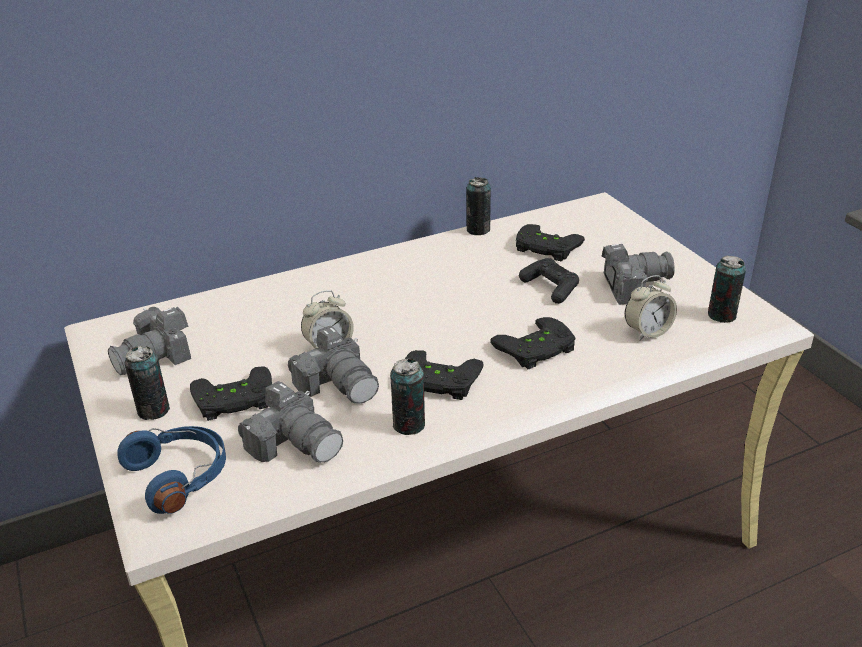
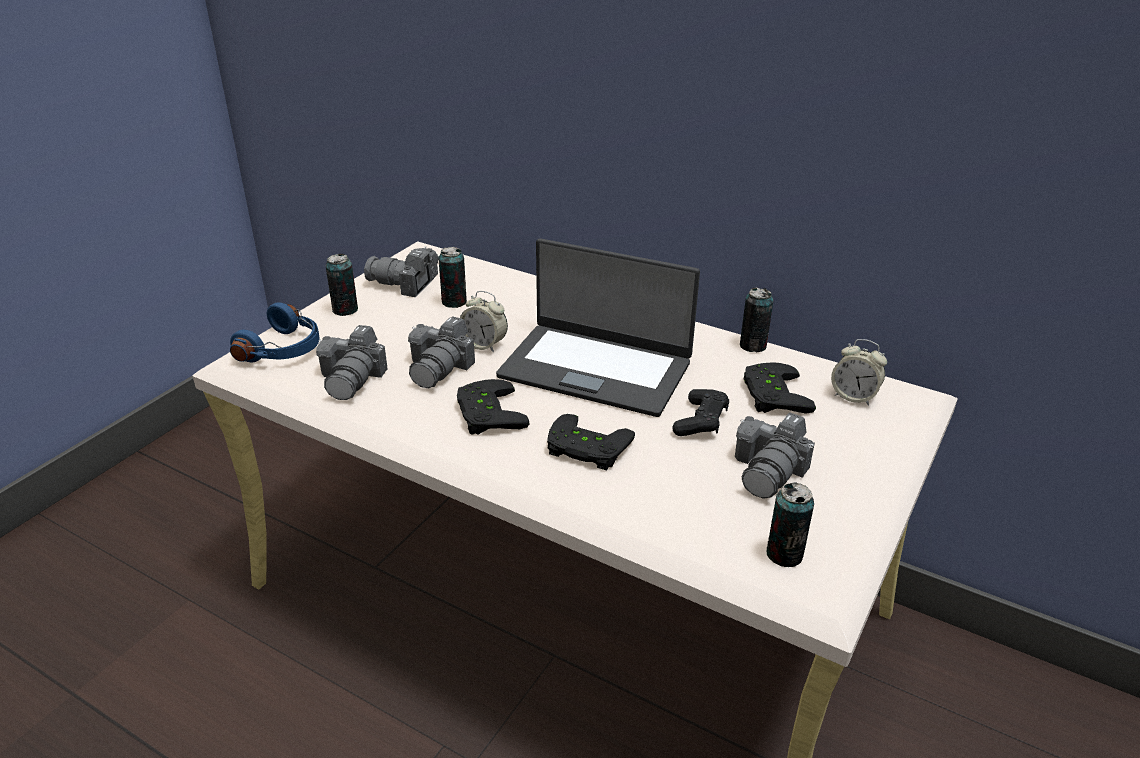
camera: 55 degrees right, 0 degrees up
(234, 401) = (381, 334): black game controller -> none
(409, 425) = (415, 420): can -> can (454, 302)
(431, 305) = (596, 368): none -> laptop
(632, 285) = (769, 471): camera -> camera turned 75 degrees clockwise
(647, 332) = (691, 509): alarm clock -> alarm clock (853, 396)

